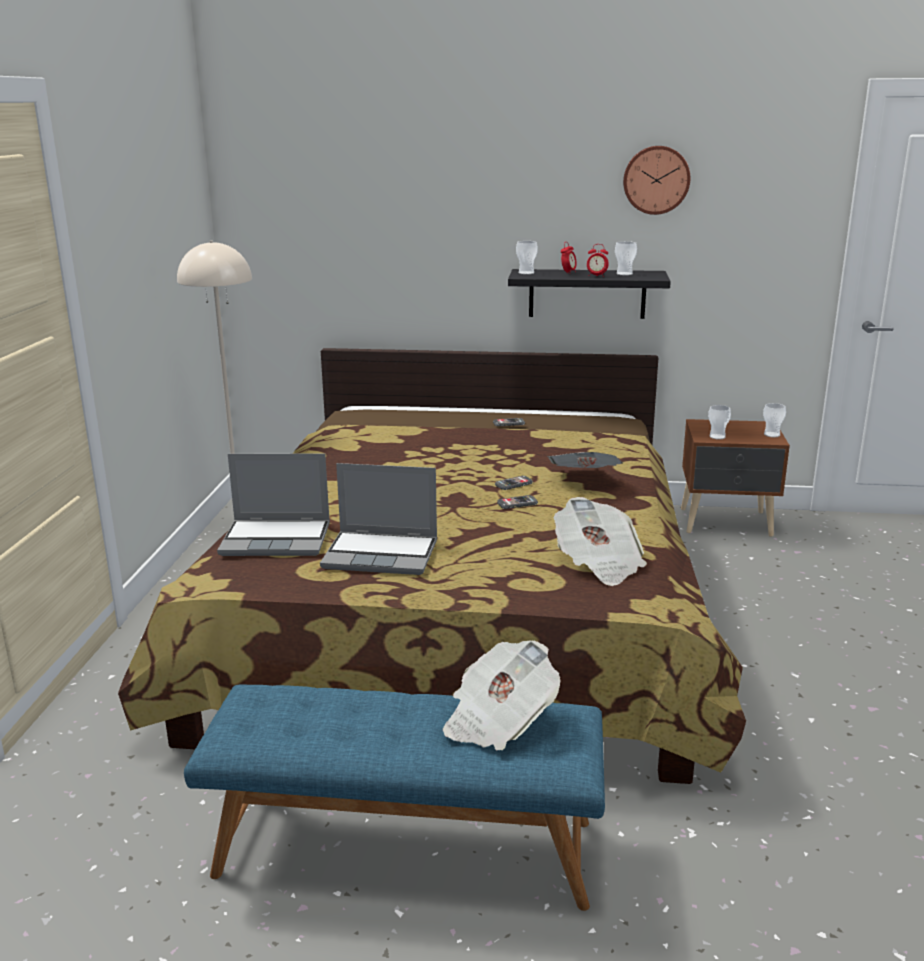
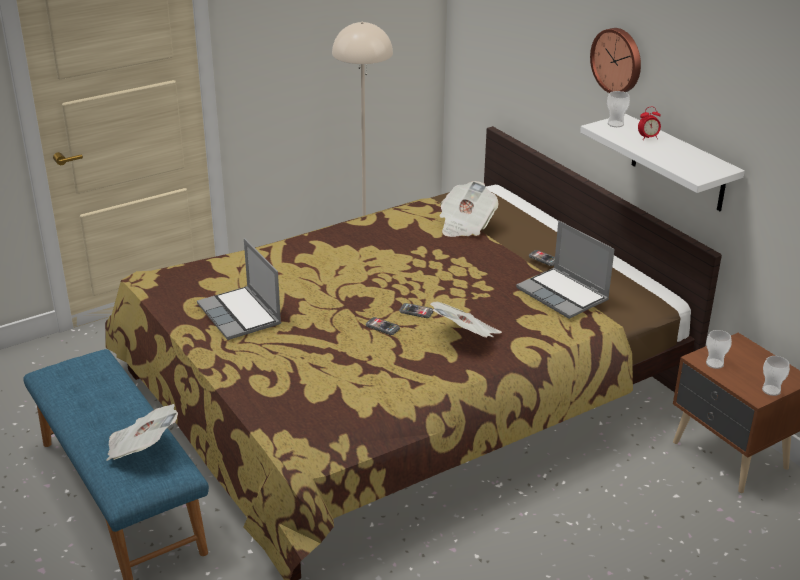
camera: 50 degrees right, 10 degrees up
(278, 539) = (221, 273): laptop -> laptop (564, 295)
(587, 293) = (678, 163): black shelf -> white shelf
(596, 276) = (657, 152): alarm clock -> none
(598, 564) = (323, 397): newspaper -> newspaper (465, 225)
(624, 274) = (689, 159): cup -> none
(656, 180) = (748, 71): wall clock -> wall clock (618, 60)

